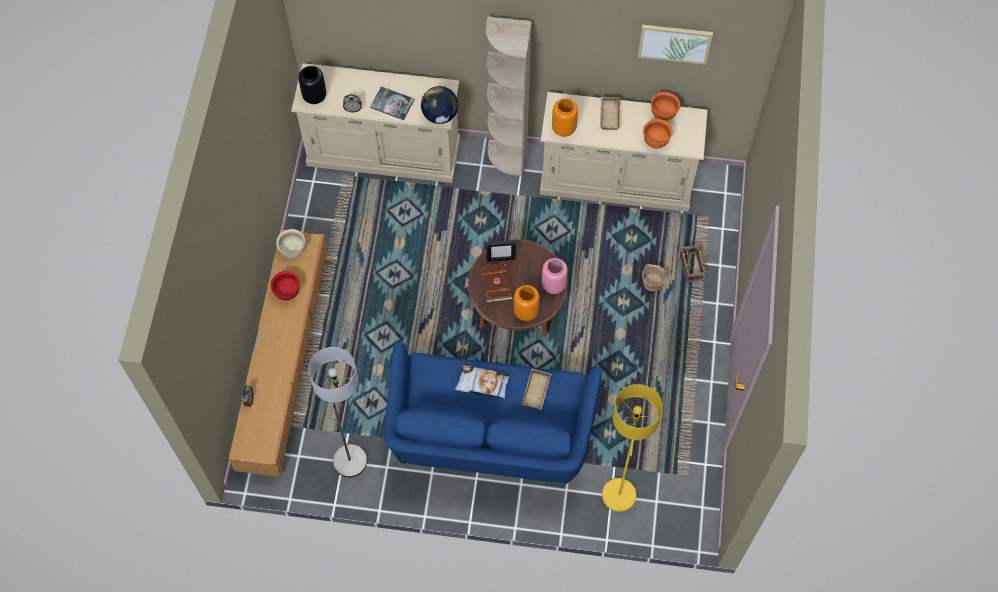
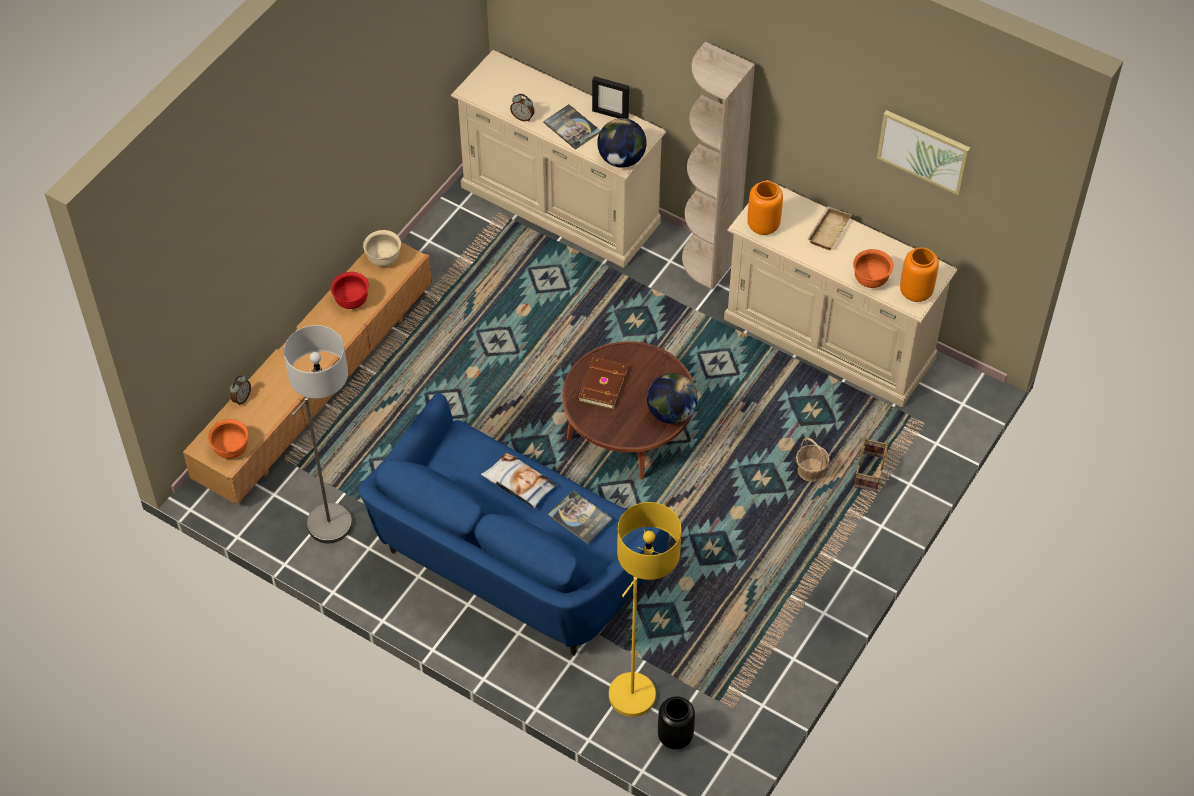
camera: 25 degrees right, 10 degrees down
(315, 96) = (486, 89): black vase -> black vase (675, 737)
(500, 258) = (624, 359): picture frame -> picture frame (610, 113)
(525, 312) = (620, 429): orange vase -> orange vase (915, 292)
(537, 391) = (580, 517): beige tray -> book
(553, 285) = (671, 413): pink vase -> globe
(663, 114) = (897, 253): orange bowl -> orange bowl (231, 449)

